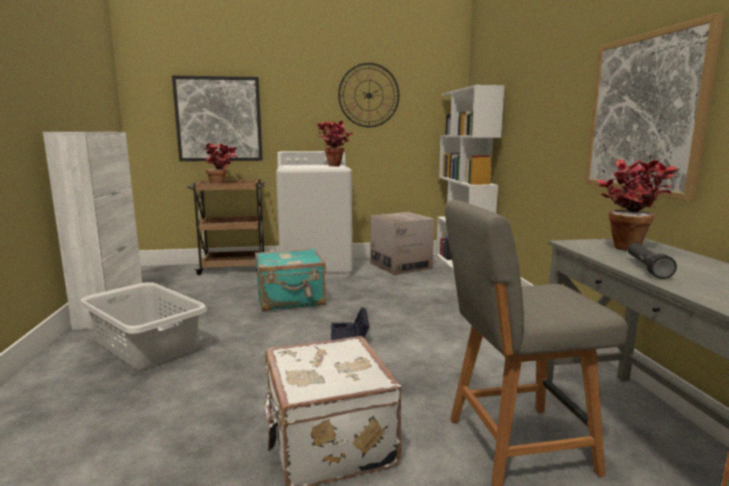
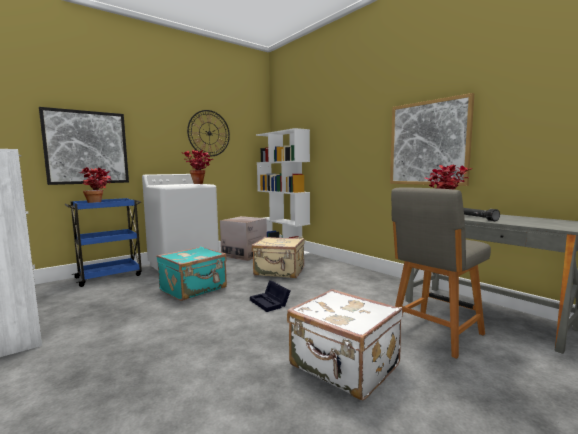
camera: 30 degrees left, 5 degrees down
(146, 346) = (107, 350): grey laundry basket -> none
(234, 268) = (110, 276): brown cart -> blue cart
(414, 298) = (279, 272): none -> beige suitcase

